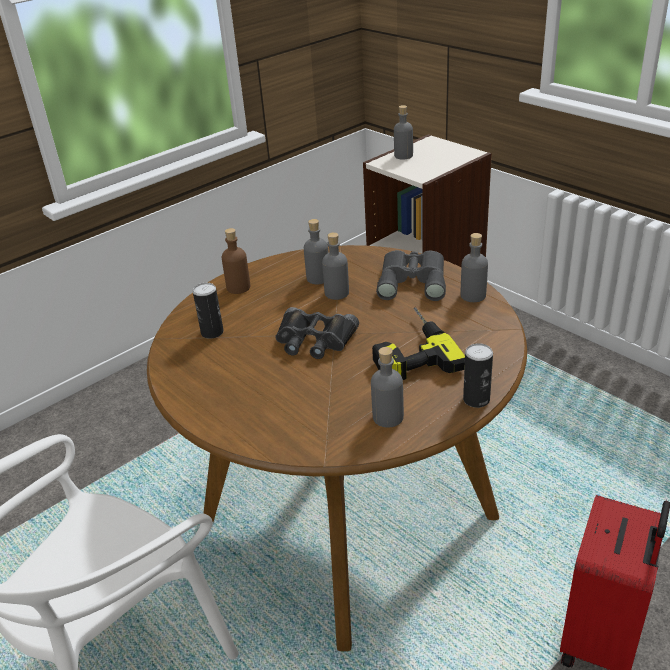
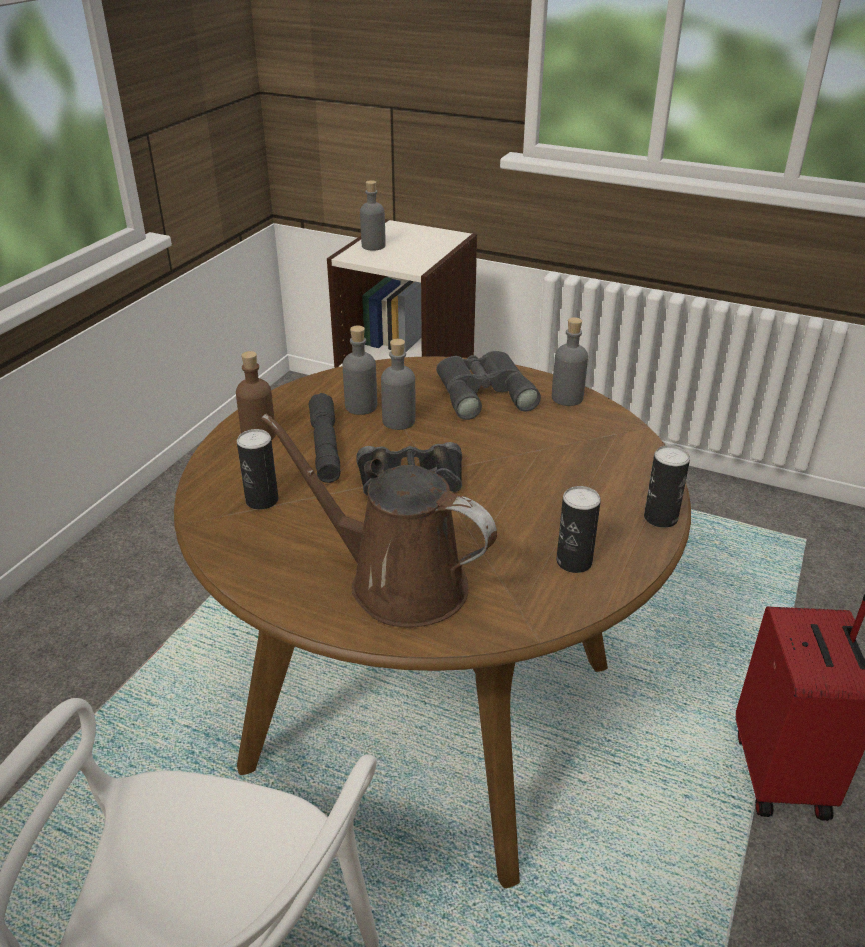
camera: 25 degrees left, 0 degrees up
(260, 404) = (397, 582): none -> brown watering can
(275, 303) = (325, 447): none -> grey flashlight
(388, 417) = (574, 562): grey bottle -> can
(409, 350) = (539, 475): power drill -> none

